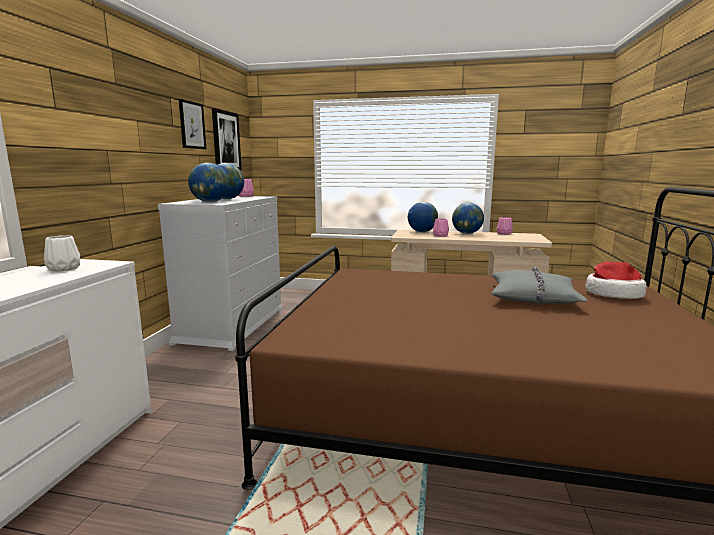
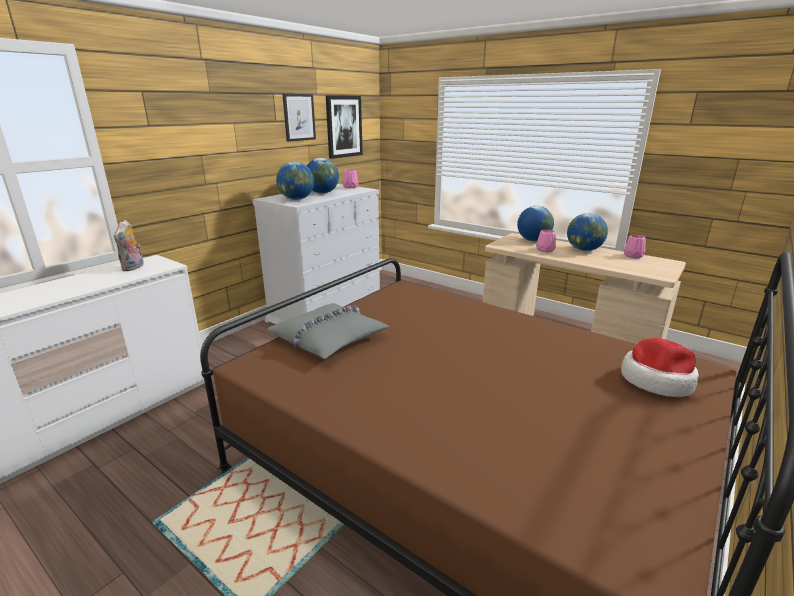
camera: 25 degrees right, 10 degrees up
(63, 268) = (134, 268): white vase -> plush toy
(533, 297) = (545, 363): grey pillow -> grey pillow (329, 338)

